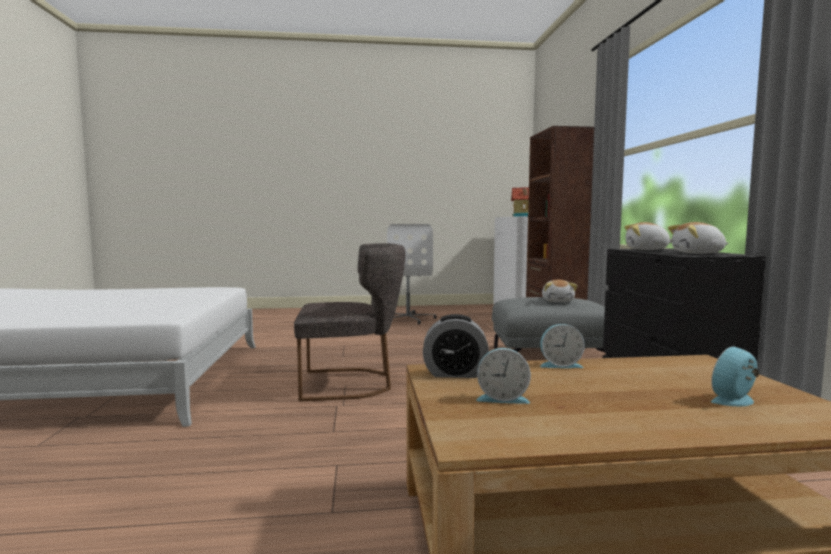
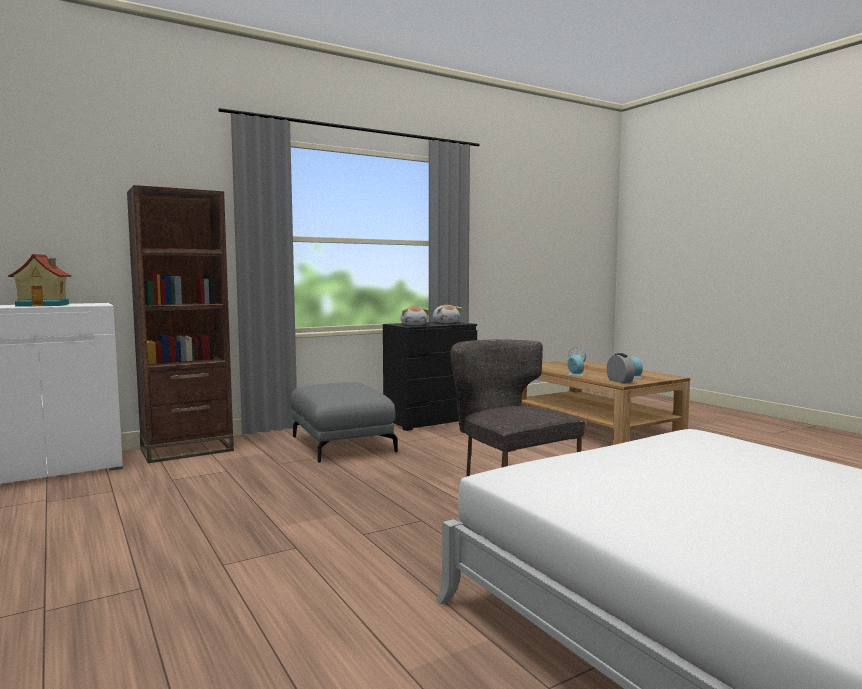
camera: 115 degrees left, 0 degrees up
(408, 319) = (117, 534): white office chair -> none
(558, 301) = (351, 385): plush toy -> none

